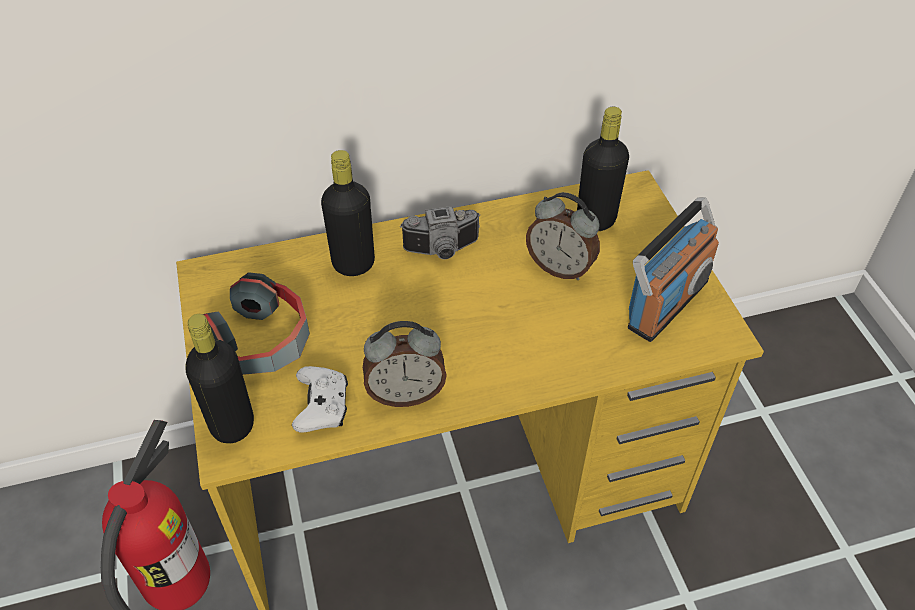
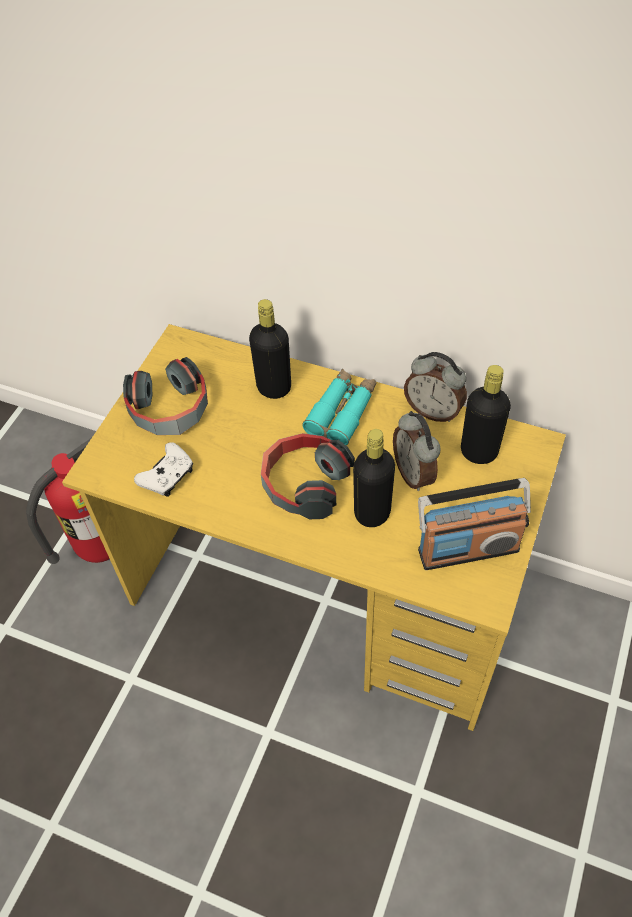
camera: 40 degrees right, 5 degrees up
(232, 425) = (108, 455): black bottle -> black bottle (372, 512)
(405, 393) = (224, 500): alarm clock -> alarm clock (433, 411)
(443, 251) = (342, 412): camera -> turquoise binoculars
(470, 333) = (304, 483): none -> headphones

